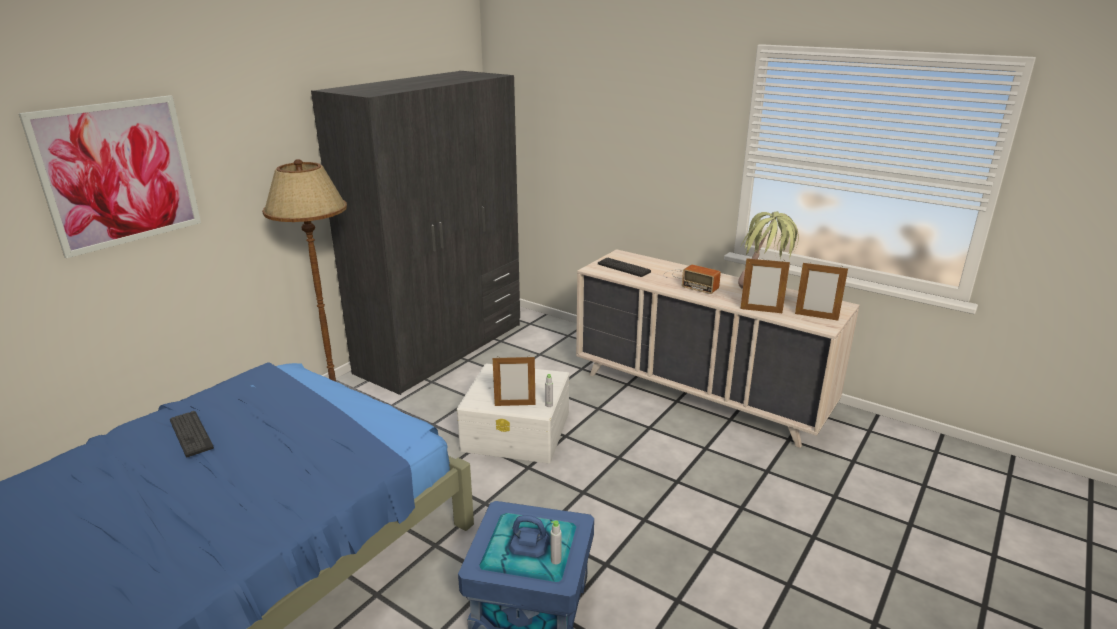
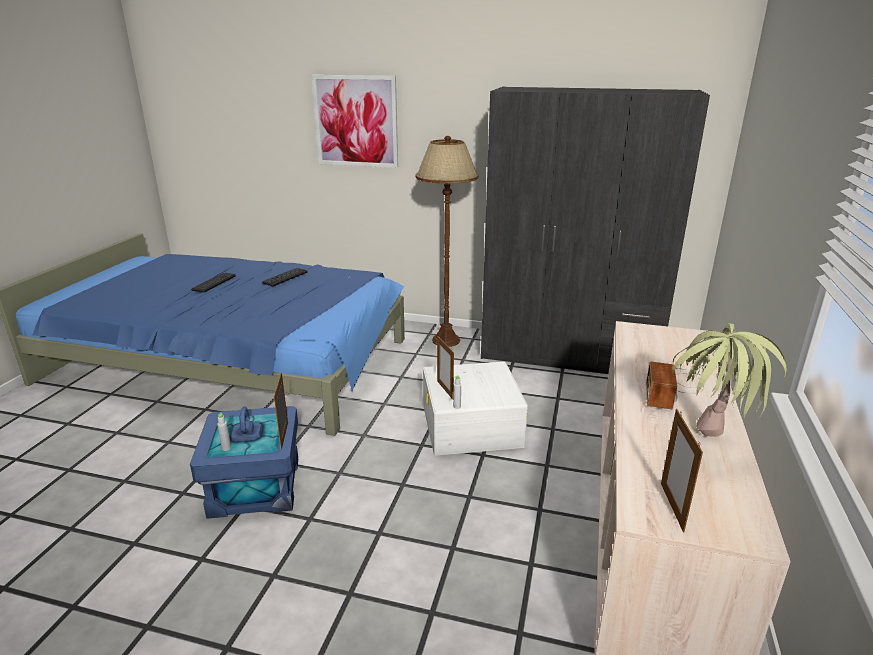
camera: 70 degrees right, 0 degrees up
(623, 268) = (657, 342): keyboard -> keyboard (214, 283)
(761, 311) = (637, 451): picture frame -> picture frame (284, 436)

